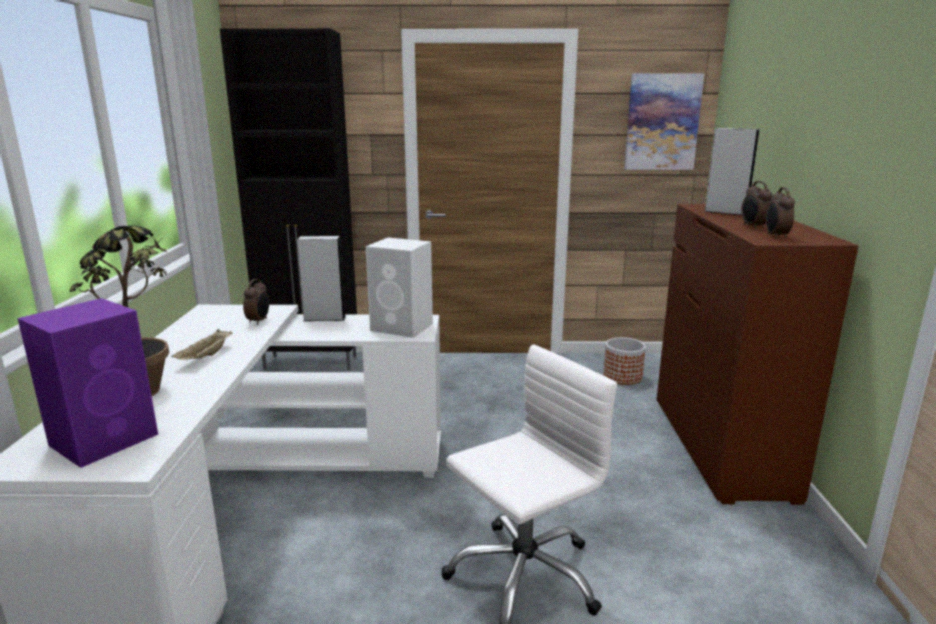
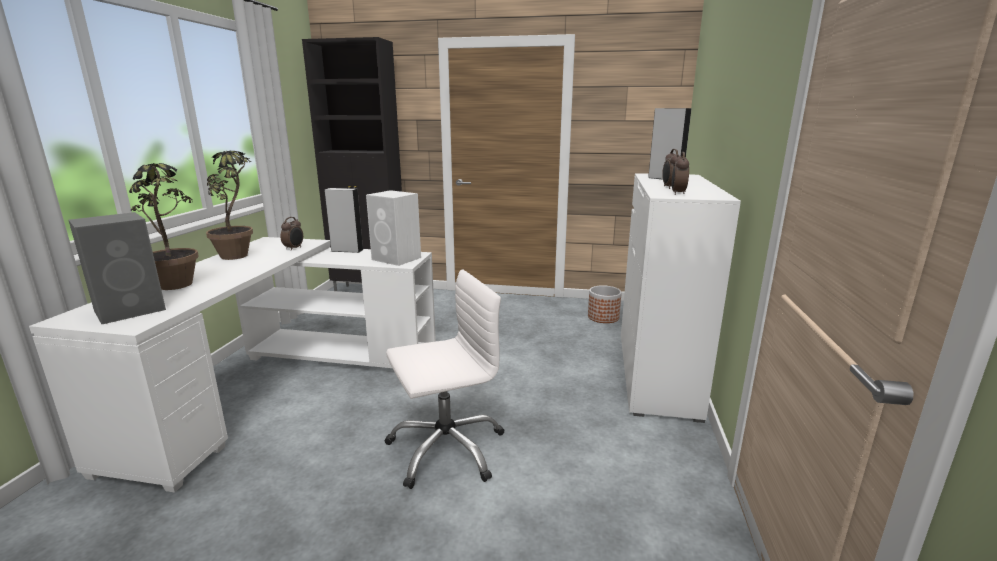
camera: 10 degrees right, 0 degrees up
(106, 439) = (132, 310): purple speaker -> grey speaker
(187, 334) = (239, 253): none -> potted plant
(205, 357) = (238, 267): beige tray -> none
(662, 122) = (645, 110): picture -> none
(720, 446) = (656, 373): brown dresser -> white dresser

